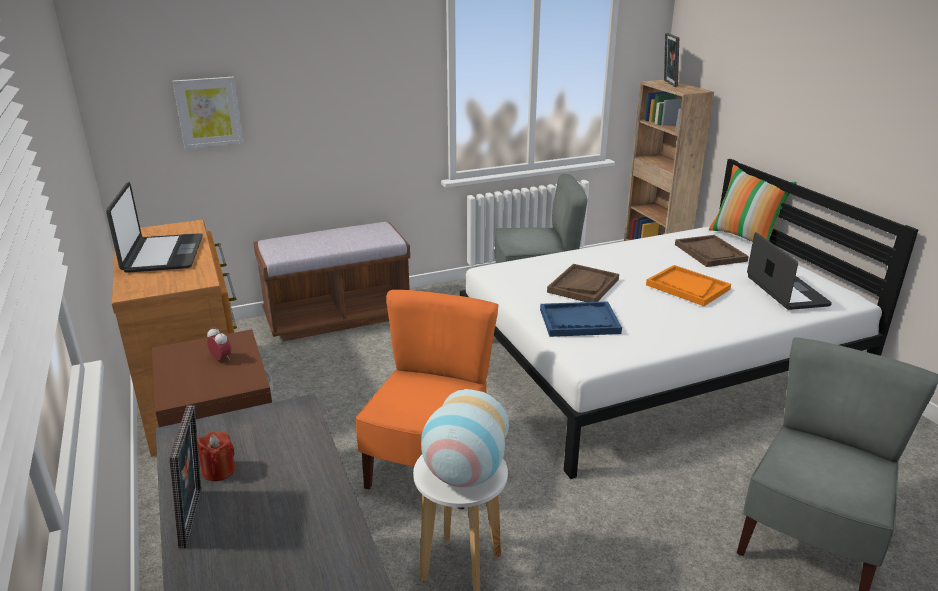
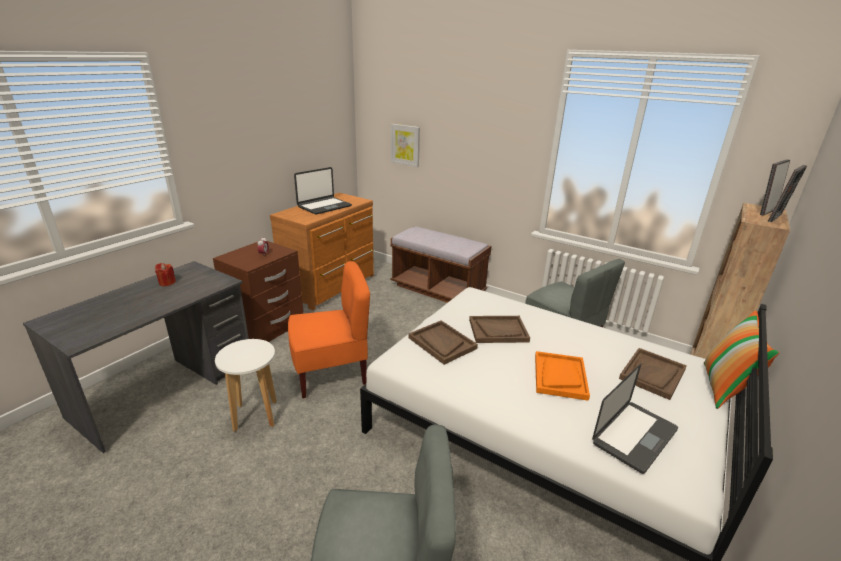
camera: 55 degrees right, 0 degrees up
(196, 517) = (132, 290): picture frame -> picture frame (777, 218)
(463, 474) = (241, 356): vase -> none
(579, 321) = (442, 343): blue tray -> brown tray

